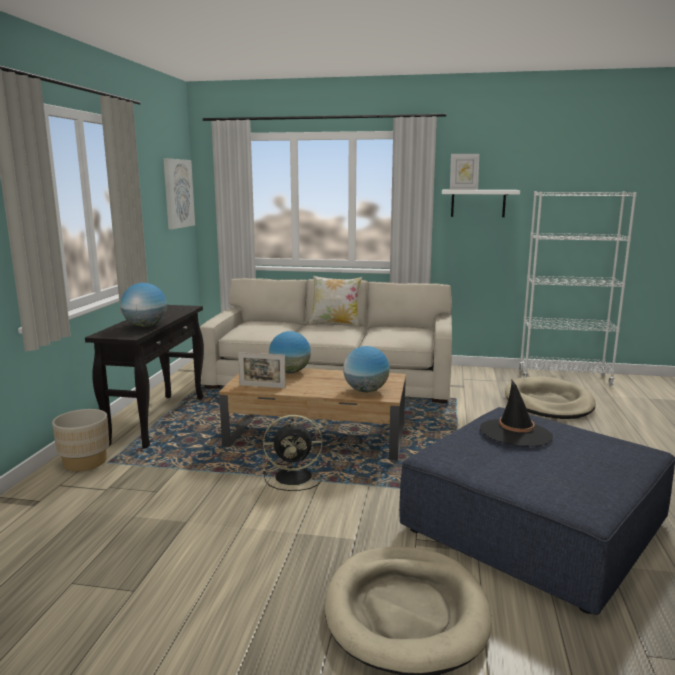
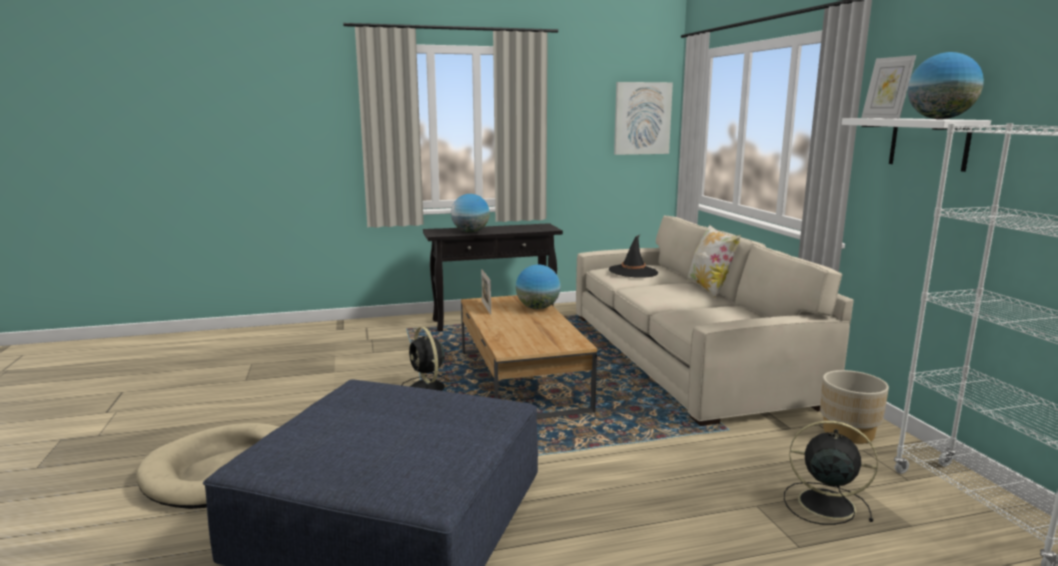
camera: 65 degrees right, 0 degrees up
(85, 462) = (403, 323): beige planter -> beige planter (848, 433)
(366, 391) = (516, 340): globe -> globe (939, 119)
(515, 433) = (435, 414): black hat -> black hat (633, 272)
(548, 402) = (823, 503): beige dog bed -> black fan

